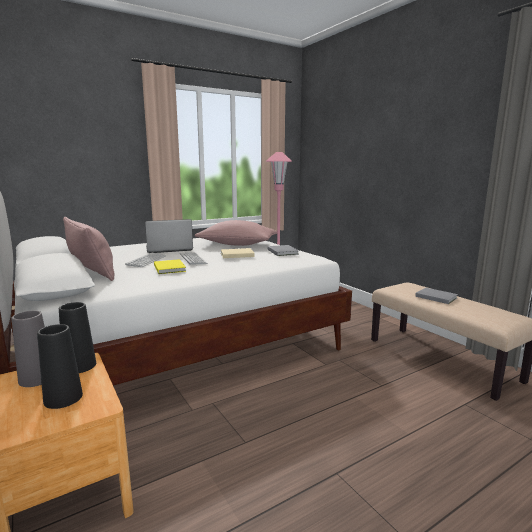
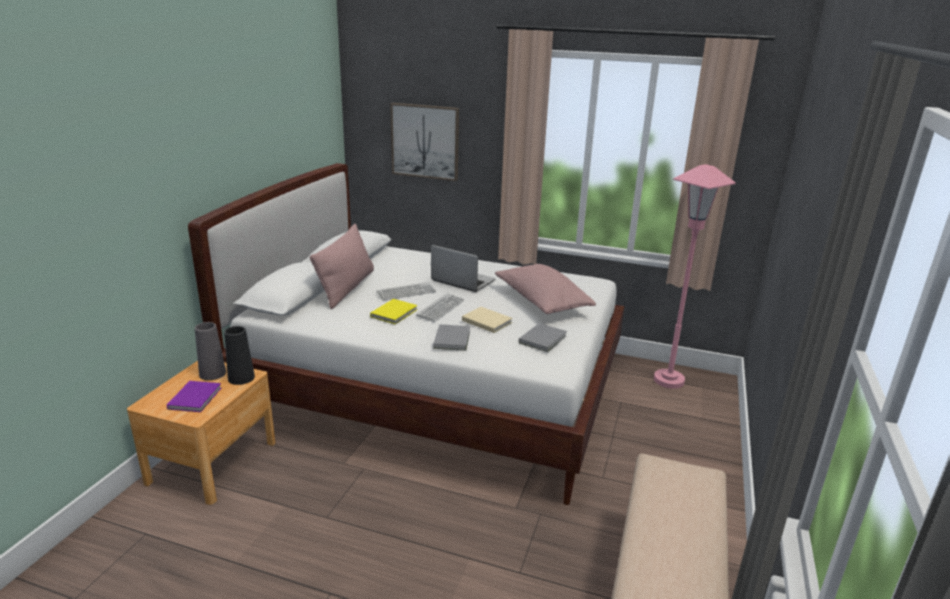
camera: 50 degrees right, 10 degrees up
(63, 398) = (196, 397): black vase -> purple book
(70, 156) = (425, 141): none -> picture
(435, 297) = (671, 513): grey book -> grey book (453, 339)

